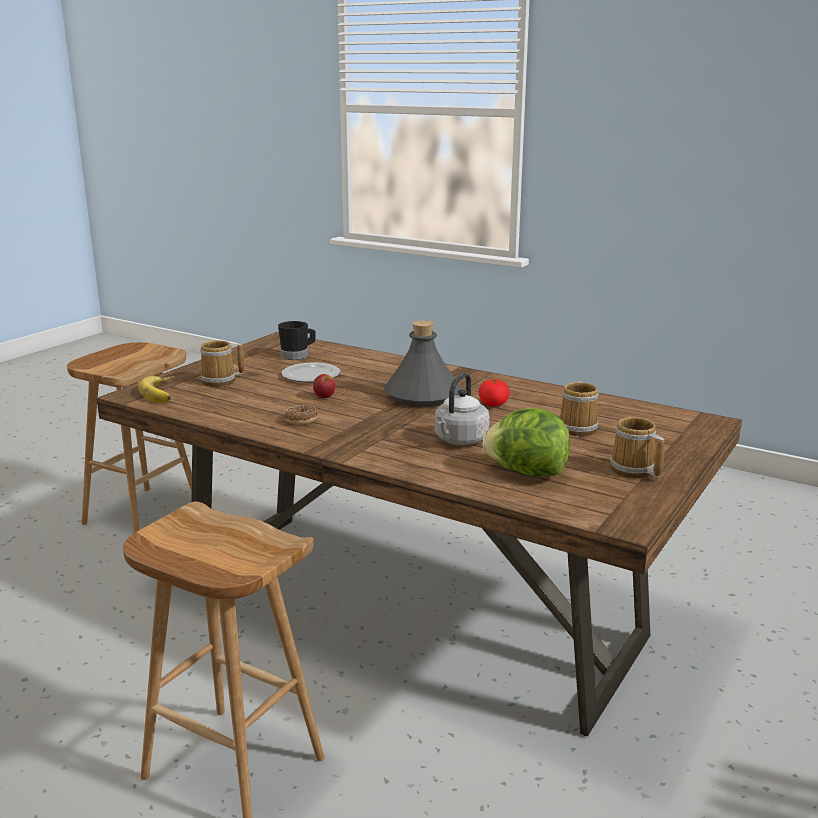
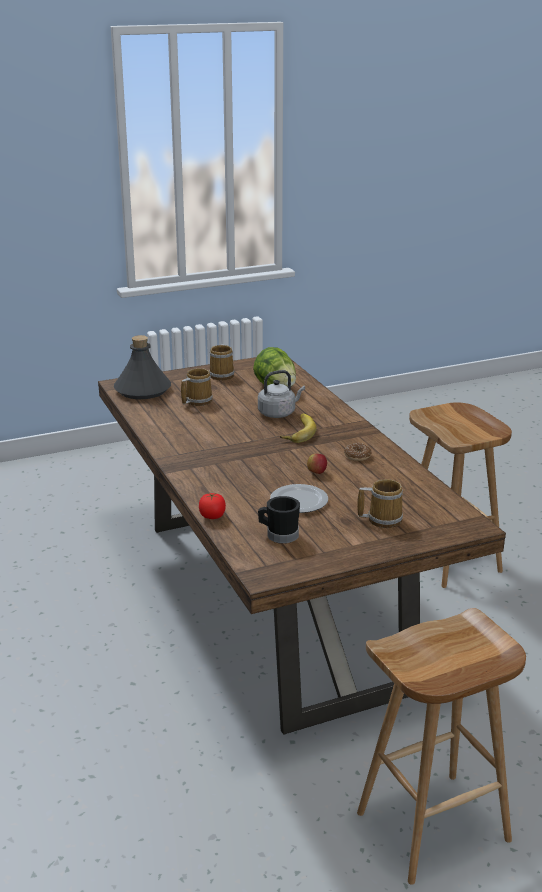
camera: 145 degrees left, 5 degrees up
(164, 393) = (442, 518): banana -> banana (297, 432)
(422, 396) = (245, 452): grey bottle -> grey bottle (143, 390)
(493, 404) = (212, 430): tomato -> tomato (212, 516)

